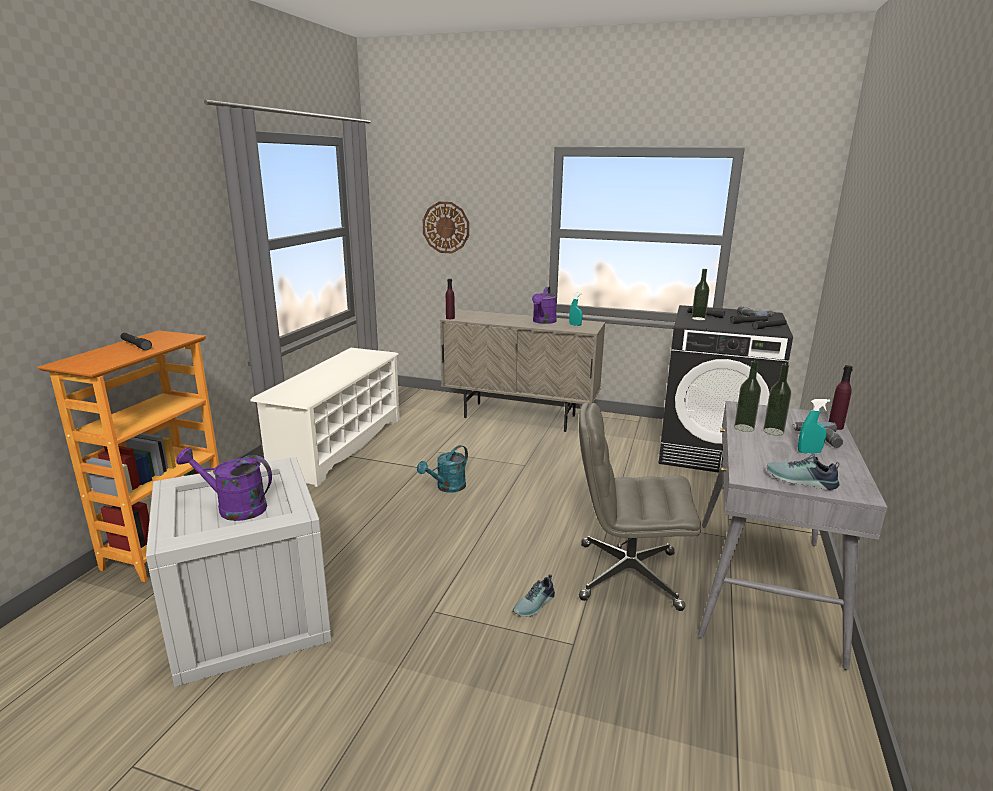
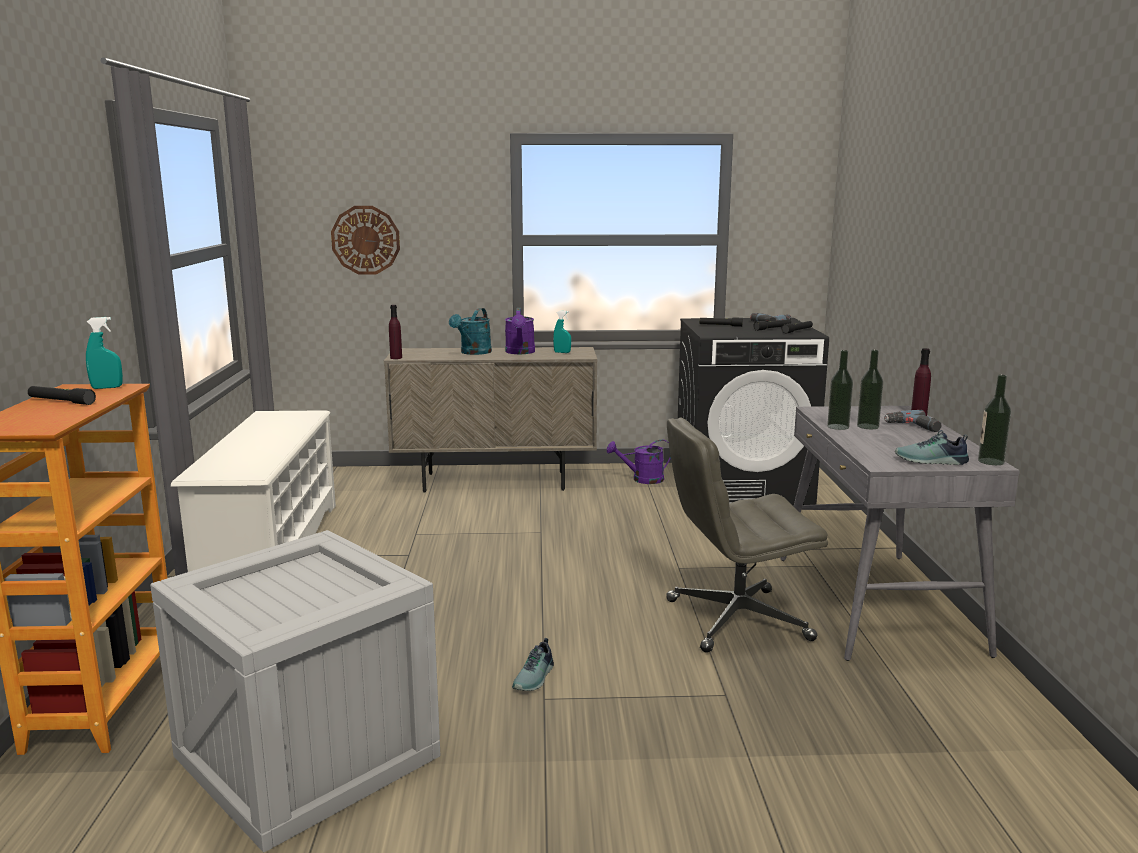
camera: 20 degrees left, 5 degrees down
(234, 508) = (299, 594): purple watering can -> purple watering can (642, 479)
(447, 487) = (461, 570): turquoise watering can -> turquoise watering can (473, 353)
(535, 605) = (658, 668): shoe -> shoe (535, 678)
(698, 318) = (717, 328): bottle -> bottle (991, 461)
(809, 452) = (916, 438): turquoise spray bottle -> turquoise spray bottle (107, 387)

